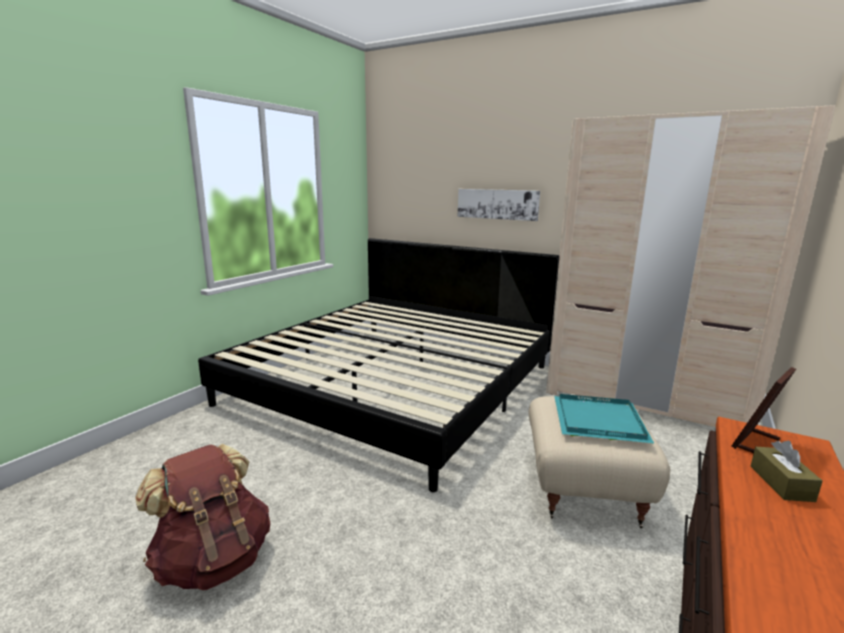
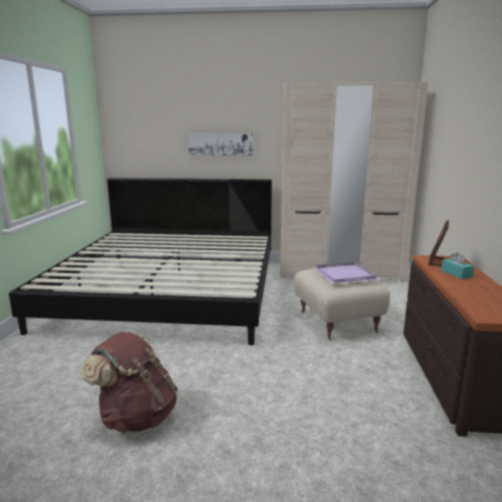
camera: 25 degrees left, 0 degrees up
(600, 420) = (345, 275): turquoise tray -> purple tray
(781, 483) = (456, 274): brown tissue box -> turquoise tissue box

